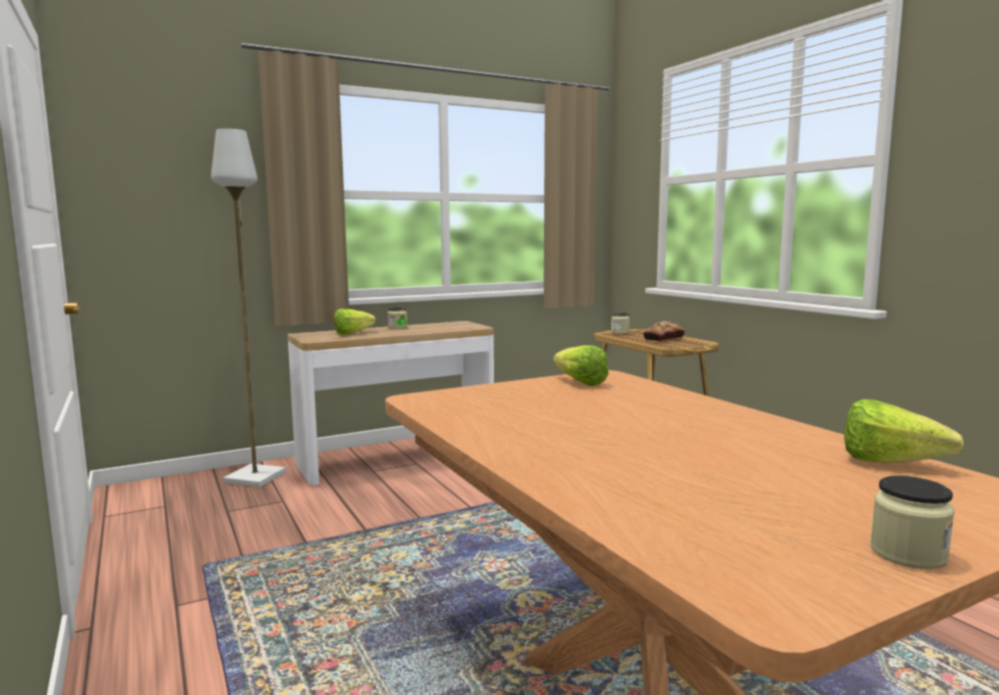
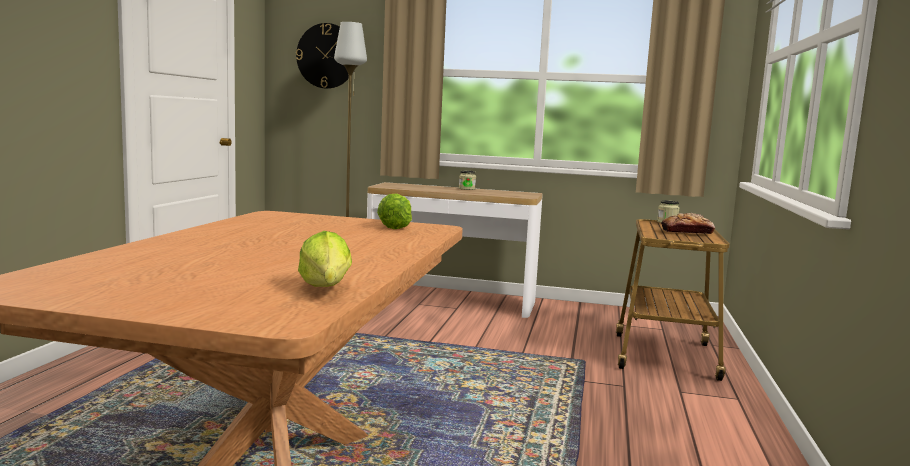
camera: 40 degrees right, 0 degrees up
(169, 173) = (326, 56): none -> wall clock
(356, 333) = (423, 187): lettuce -> none
(908, 554) = (109, 301): jar -> none

